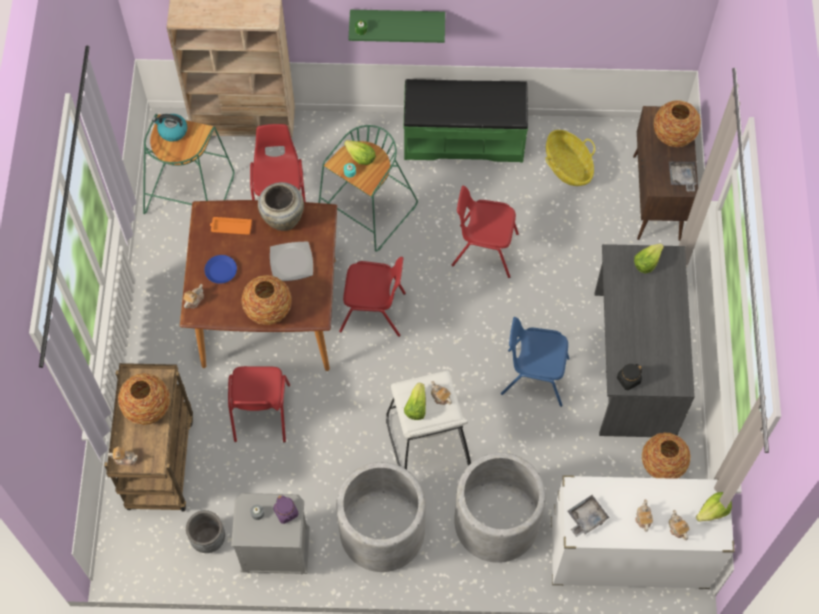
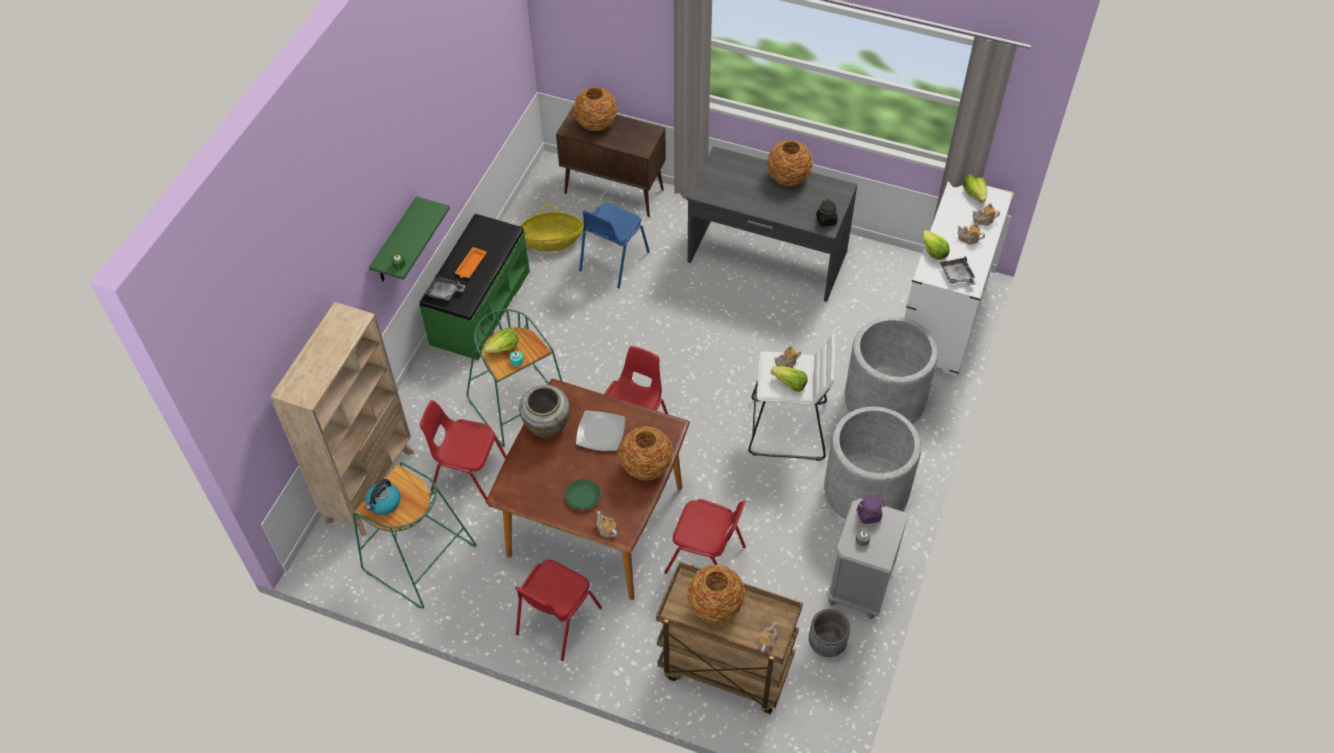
camera: 70 degrees left, 10 degrees down
(221, 271) = (583, 496): blue plate -> green plate
(230, 227) = (534, 475): orange tray -> orange tray (470, 265)
(484, 249) = (607, 327): red chair -> red chair (557, 621)
(534, 376) = (752, 329): blue chair -> blue chair (613, 261)
(647, 262) = (717, 174): lettuce -> lettuce (933, 251)
(662, 464) = (868, 268): vase -> vase (788, 178)
(682, 178) = (641, 132): grey tray -> grey tray (445, 292)

